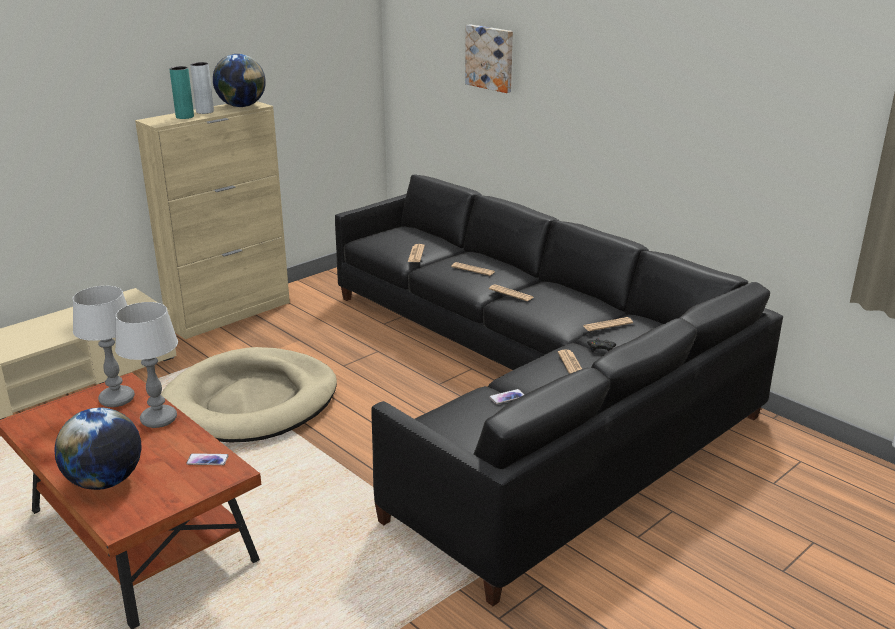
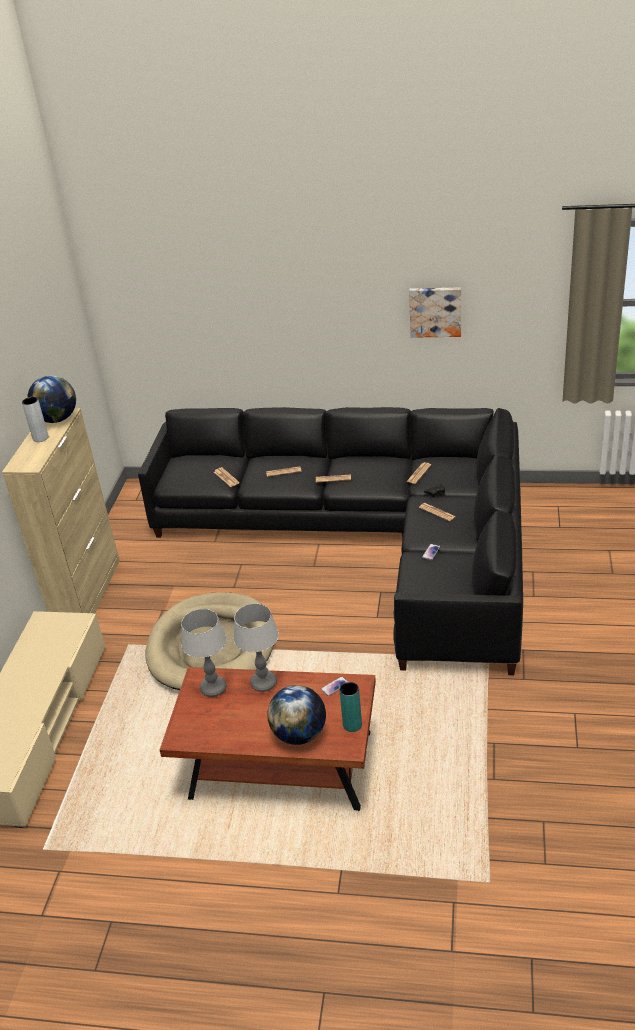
camera: 35 degrees left, 10 degrees up
(185, 117) = (36, 450): turquoise vase -> turquoise vase (352, 725)
(490, 58) = (222, 302): picture -> picture (435, 311)

